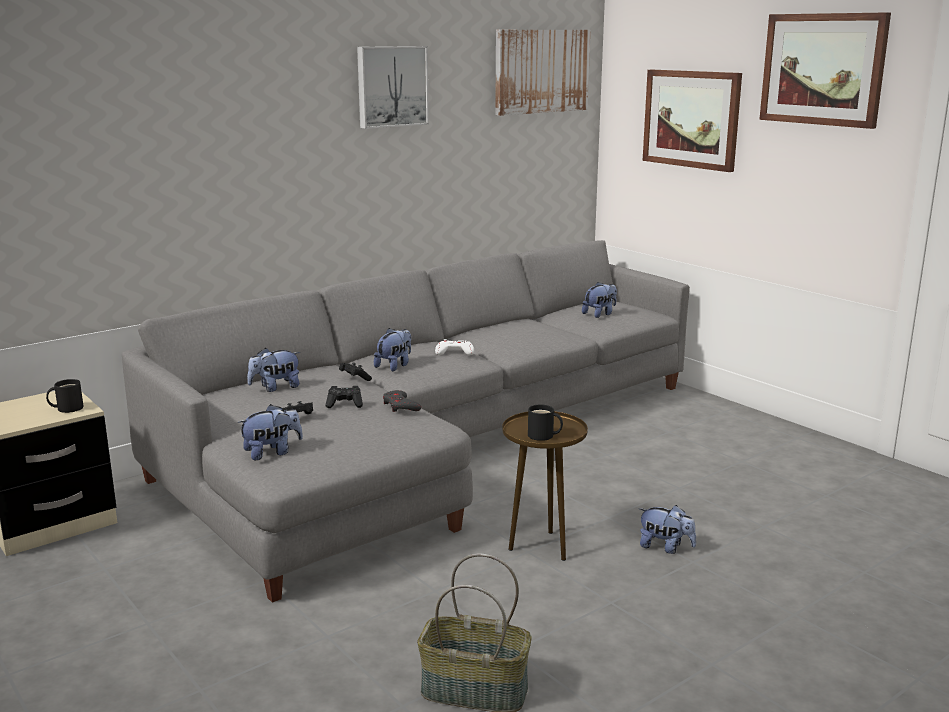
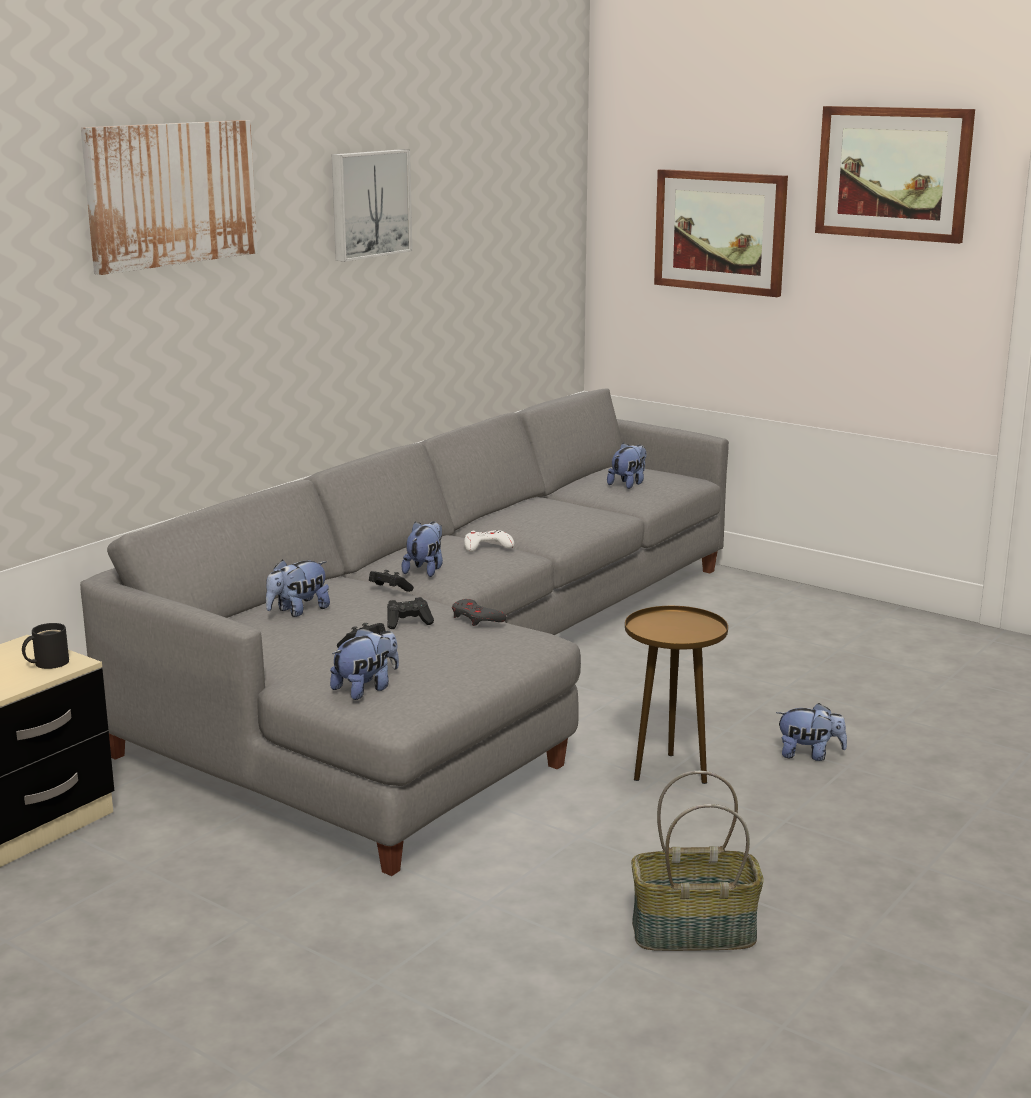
camera: 15 degrees left, 0 degrees up
(541, 71) = (526, 174): picture -> picture (171, 194)
(543, 436) = (679, 635): black mug -> none

